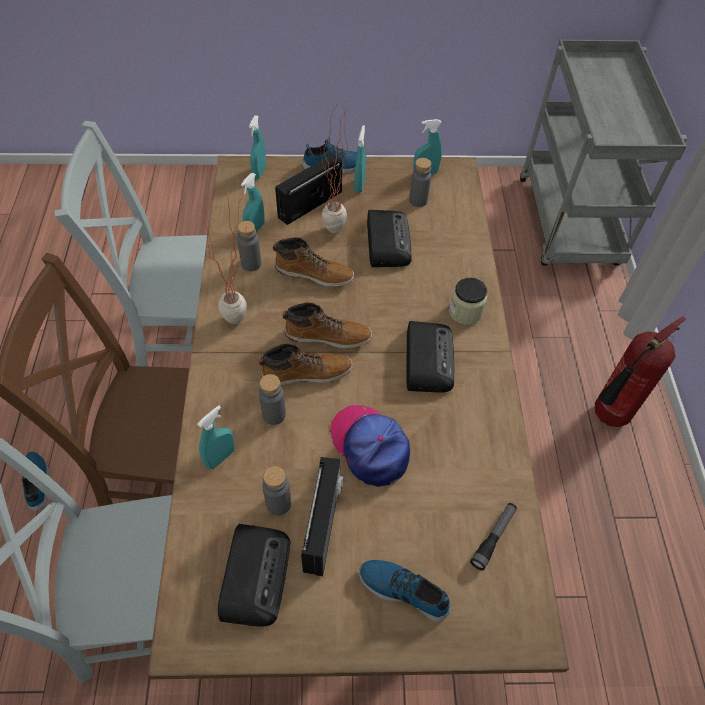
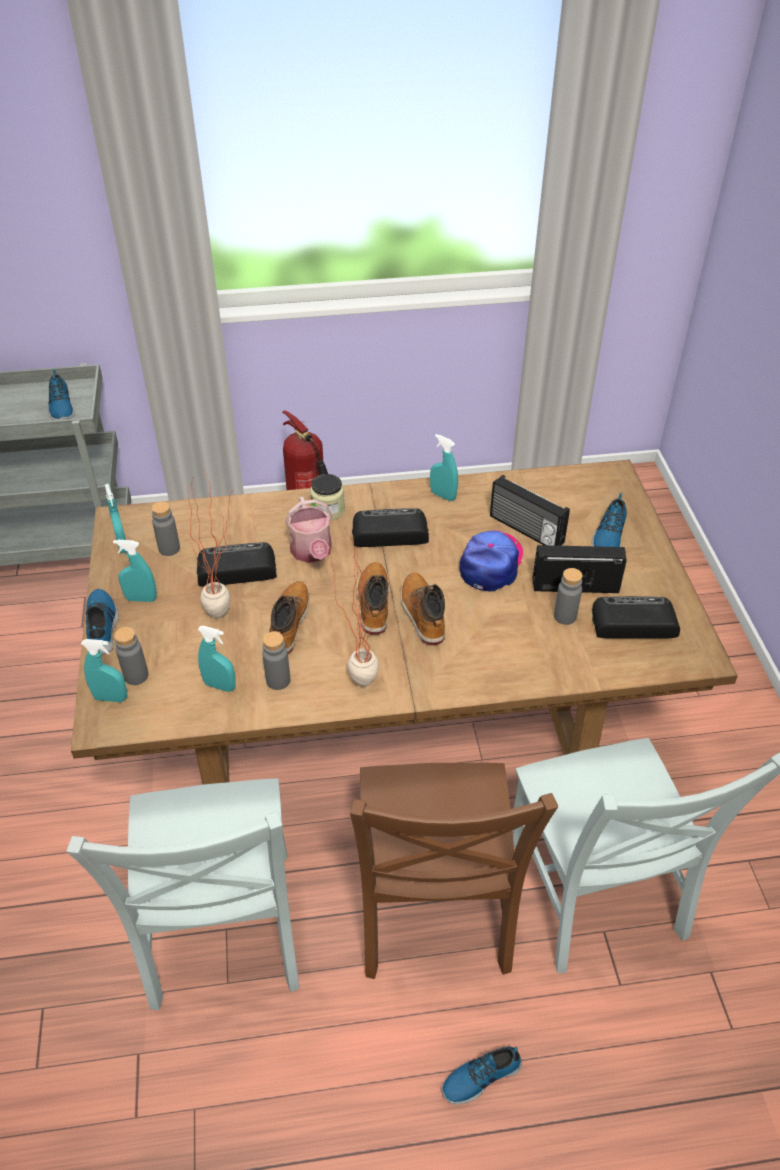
camera: 95 degrees left, 10 degrees down
(220, 457) = (533, 664): turquoise spray bottle -> turquoise spray bottle (443, 495)
(274, 414) = (476, 632): grey bottle -> grey bottle (136, 676)
(309, 204) = (174, 640): radio -> radio (525, 530)
(370, 446) = (491, 563): cap -> cap turned 150 degrees clockwise
(403, 295) = (312, 553): none -> watering can
(493, 537) = (550, 492): flashlight -> none
(624, 134) = (60, 407): none -> shoe

